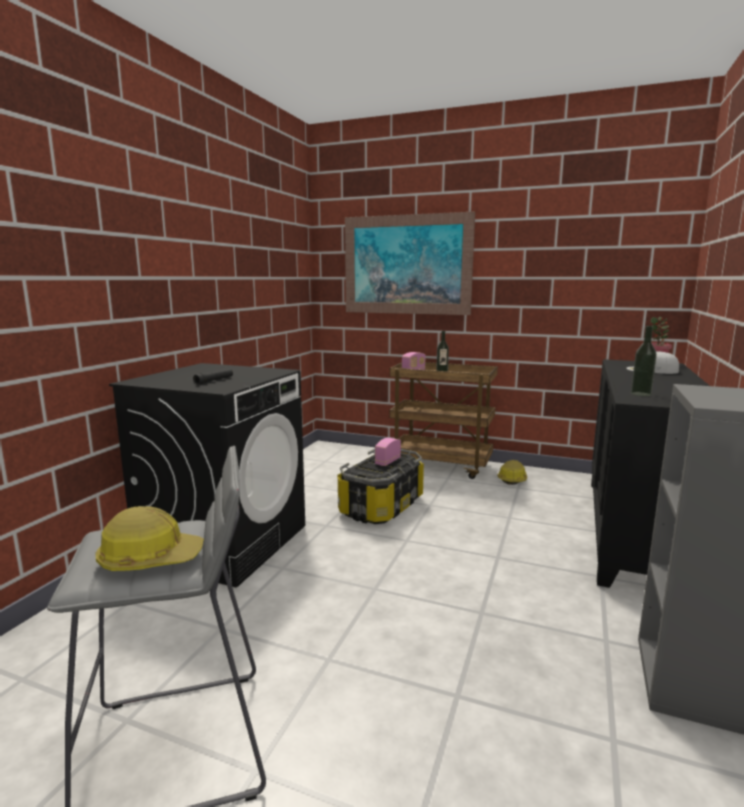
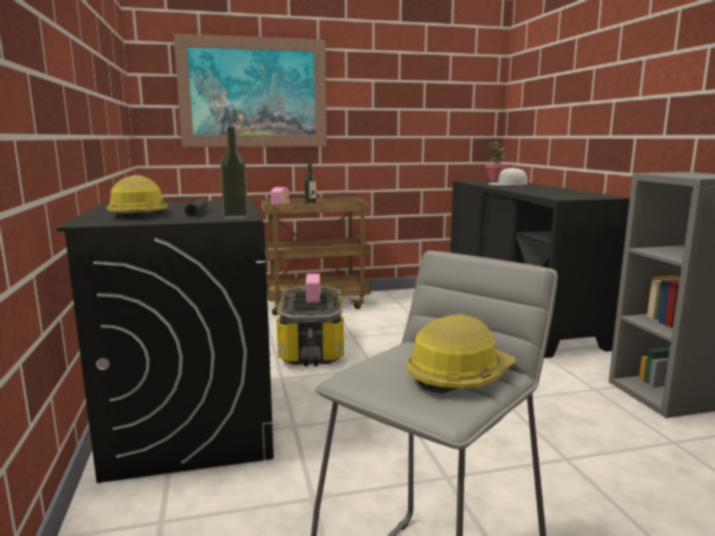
camera: 35 degrees left, 0 degrees up
(512, 479) = (390, 302): hard hat -> hard hat (140, 214)
(641, 394) = (552, 195): bottle -> bottle (235, 217)

